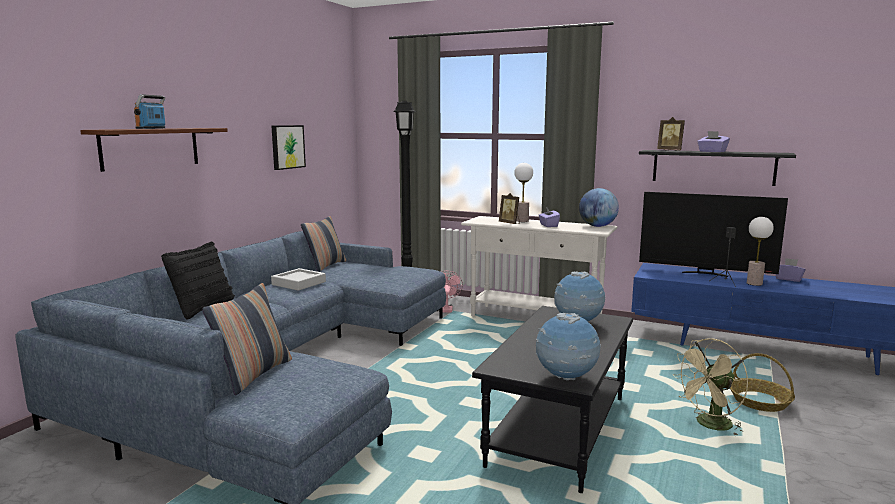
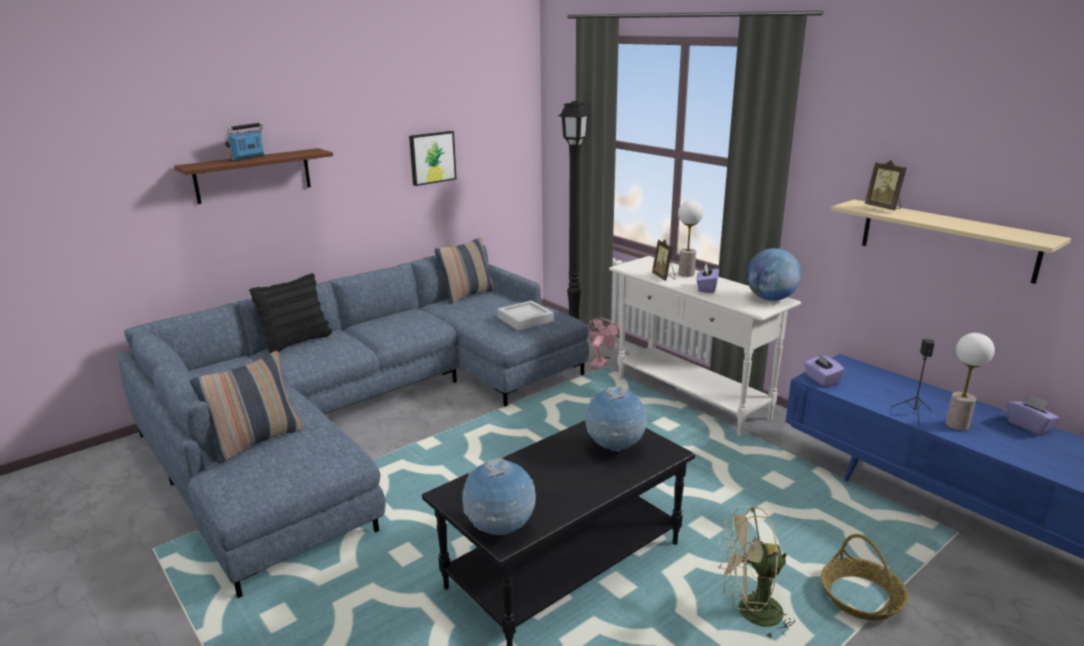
camera: 25 degrees right, 10 degrees up
(299, 283) = (411, 320): grey tray -> grey tray (525, 319)
(705, 273) = (904, 391): television -> none
(712, 151) = (936, 220): purple tissue box -> purple tissue box (821, 380)
(713, 167) = (947, 240): black shelf -> beige shelf

